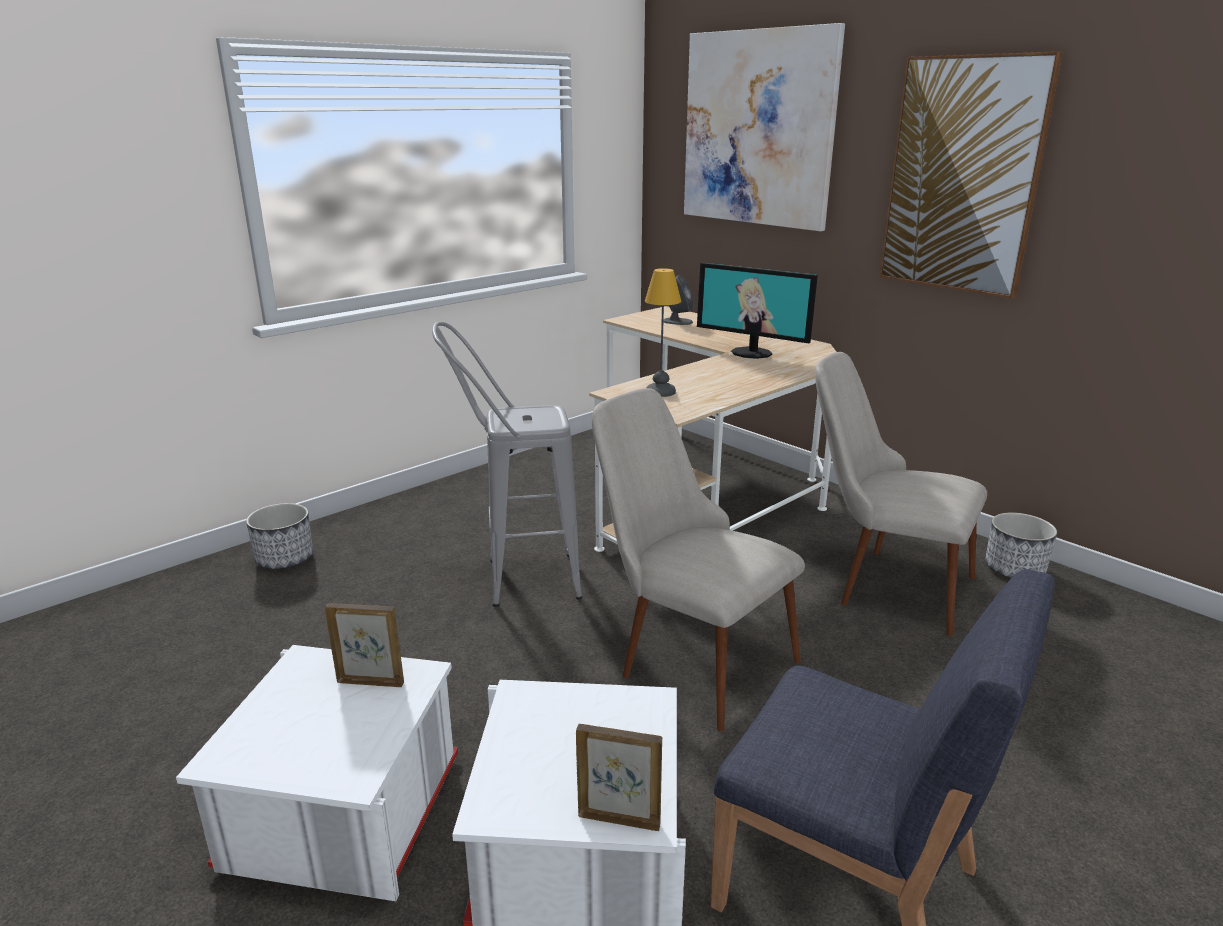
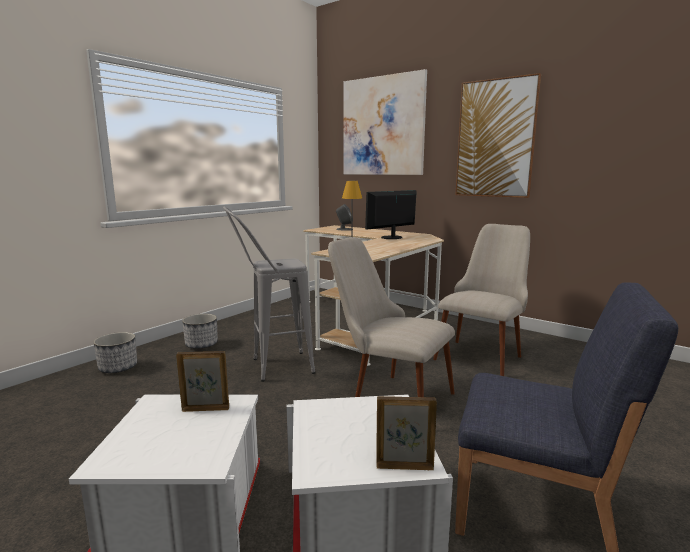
camera: 10 degrees left, 10 degrees down
(752, 352) = (392, 237): monitor -> monitor turned 120 degrees clockwise
(882, 583) = (482, 353): beige chair -> beige chair turned 105 degrees clockwise
(1014, 569) = (547, 342): planter -> planter (201, 344)

